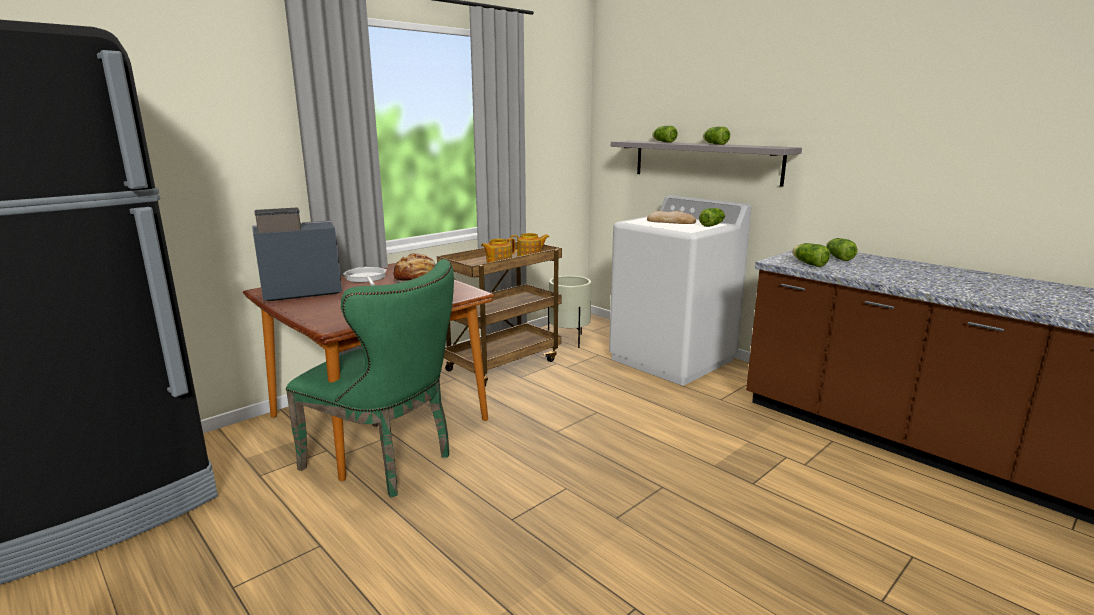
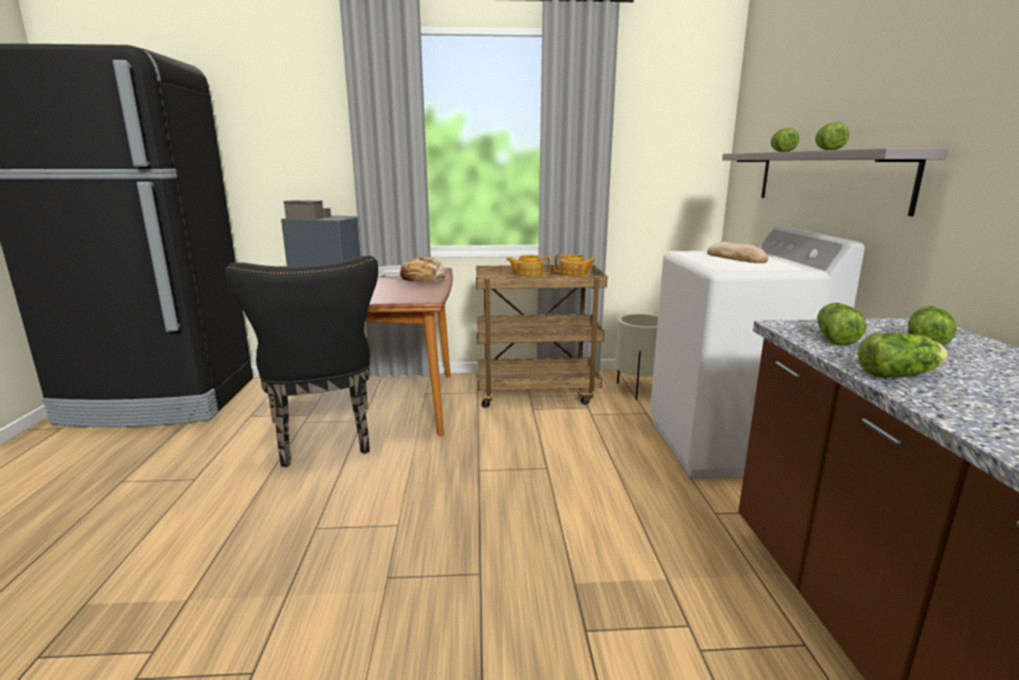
camera: 40 degrees right, 0 degrees up
(387, 461) = (324, 439): green chair -> black chair
(713, 225) = (783, 267): lettuce -> lettuce (900, 375)

